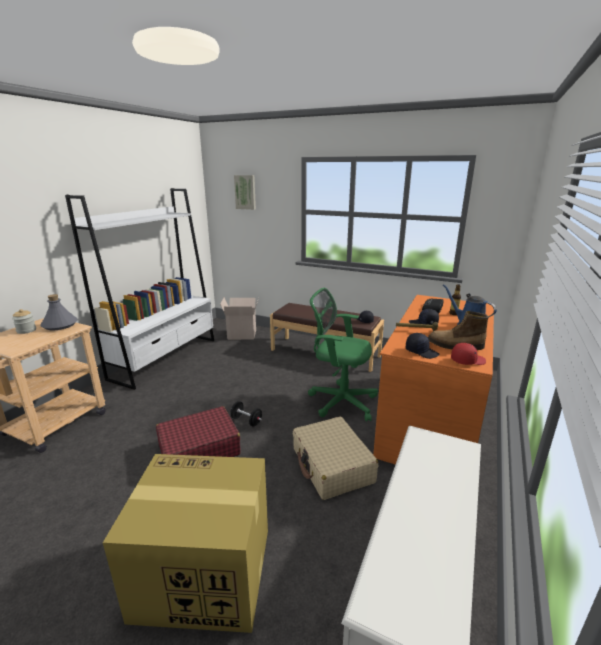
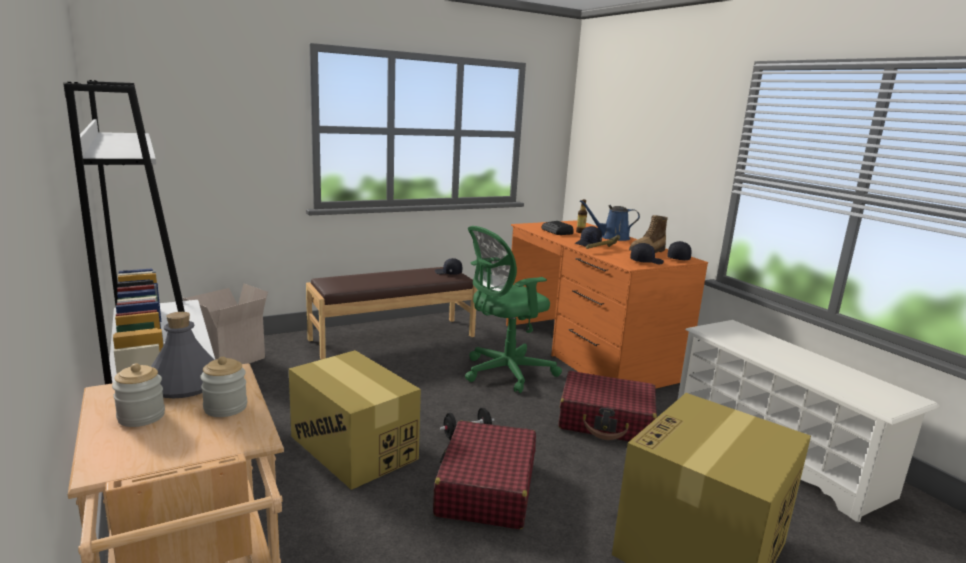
camera: 55 degrees left, 5 degrees down
(41, 338) = (225, 408): none -> jar
(199, 396) = (353, 447): none -> cardboard box
(245, 192) = (195, 95): picture -> none
(332, 465) = (606, 421): beige suitcase -> red suitcase
(467, 360) = (678, 258): red cap -> black cap

